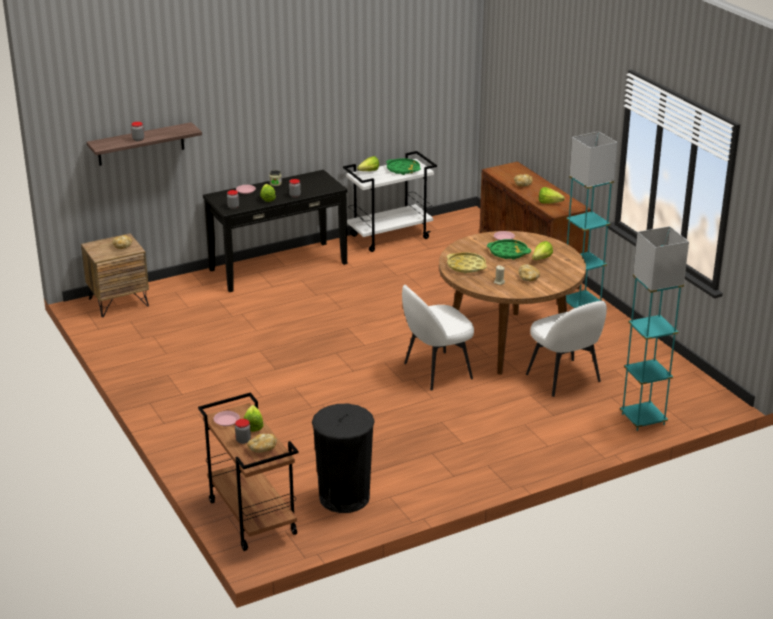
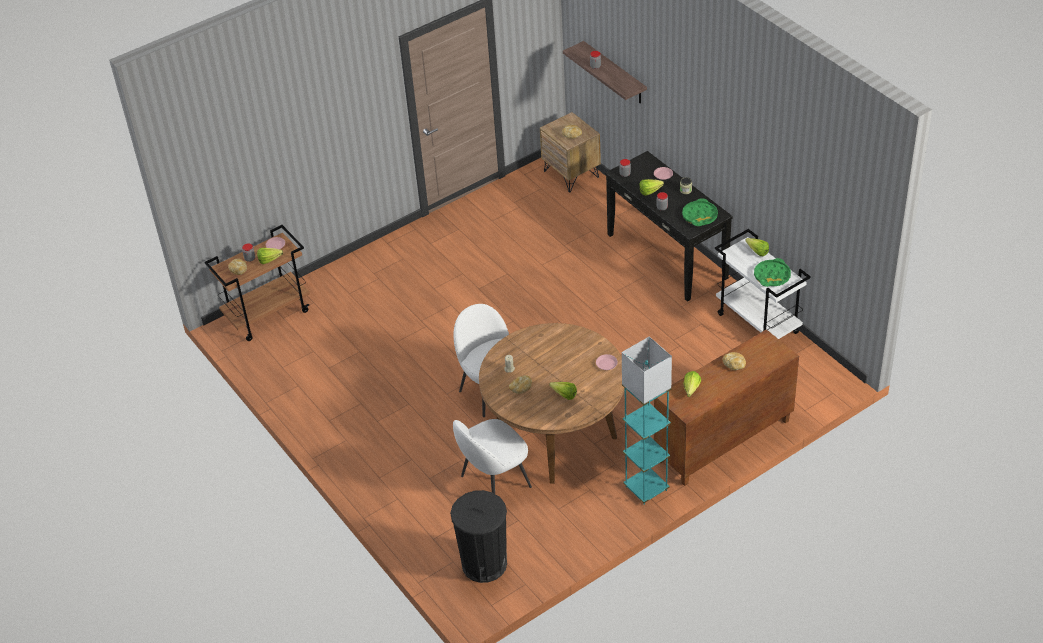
camera: 85 degrees right, 15 degrees up
(344, 497) = (295, 360): black trash can -> black trash can (484, 564)
(466, 266) = (537, 343): yellow tray -> none
(508, 253) = (573, 370): green tray -> green tray (700, 216)
(643, 419) = (430, 544): turquoise floor lamp -> none

